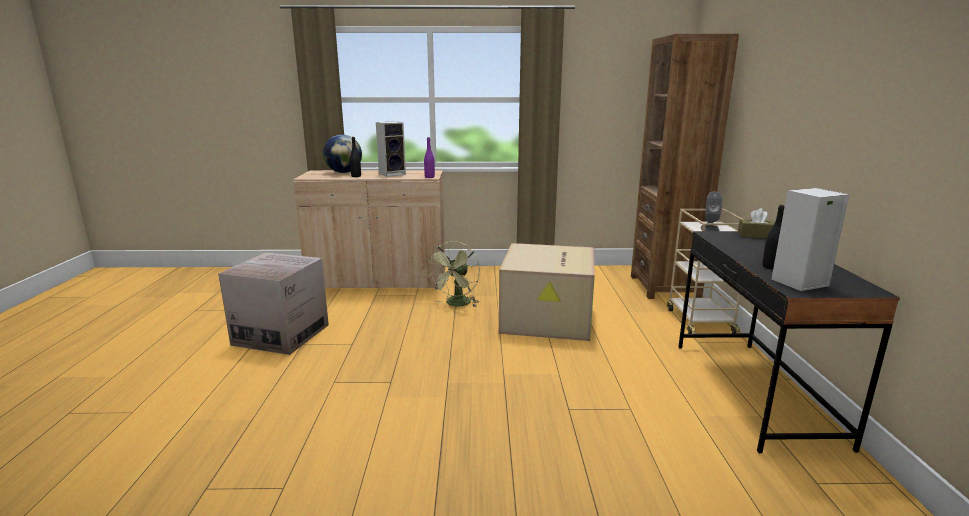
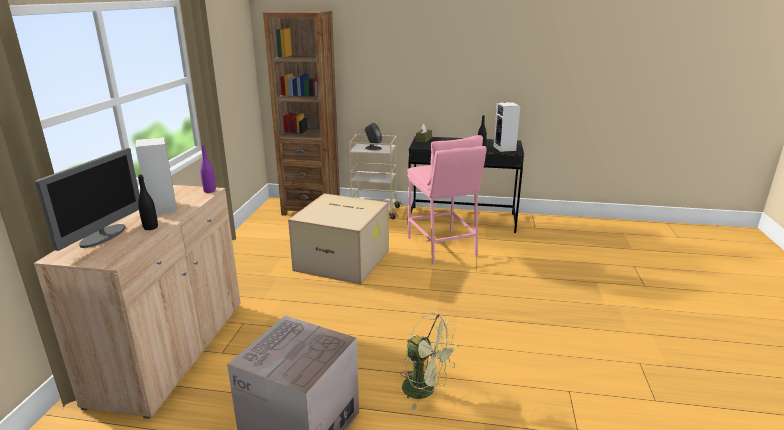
camera: 80 degrees left, 5 degrees up
(344, 172) = (103, 236): globe -> monitor
(456, 304) = (286, 299): green fan -> green fan (425, 390)
(632, 377) = (441, 246): none -> pink stool

